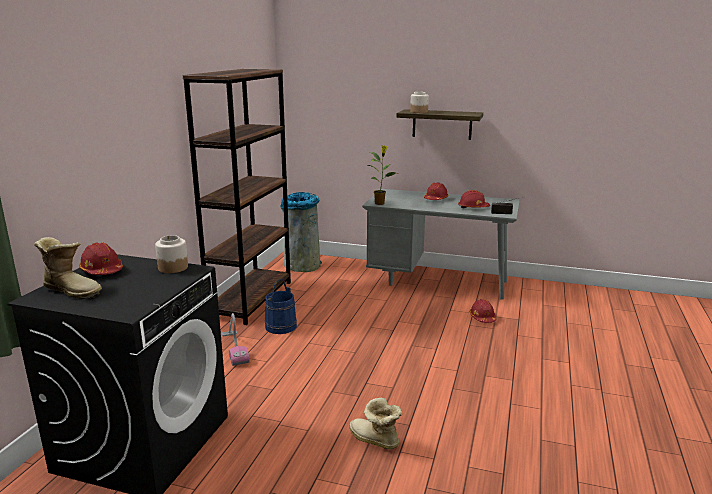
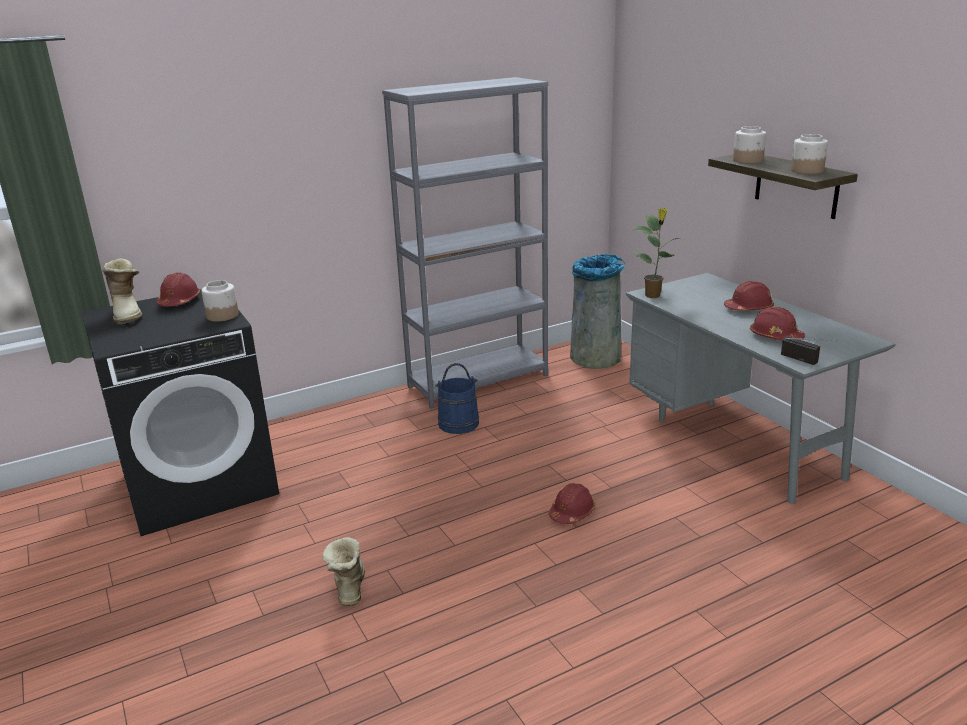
camera: 45 degrees right, 5 degrees up
(234, 348) = (383, 429): vacuum cleaner -> none
(251, 299) = (478, 381): brown bookcase -> grey bookcase
(460, 113) = (806, 170): none -> jar
(482, 318) = (710, 516): red hard hat -> red hard hat (572, 513)

